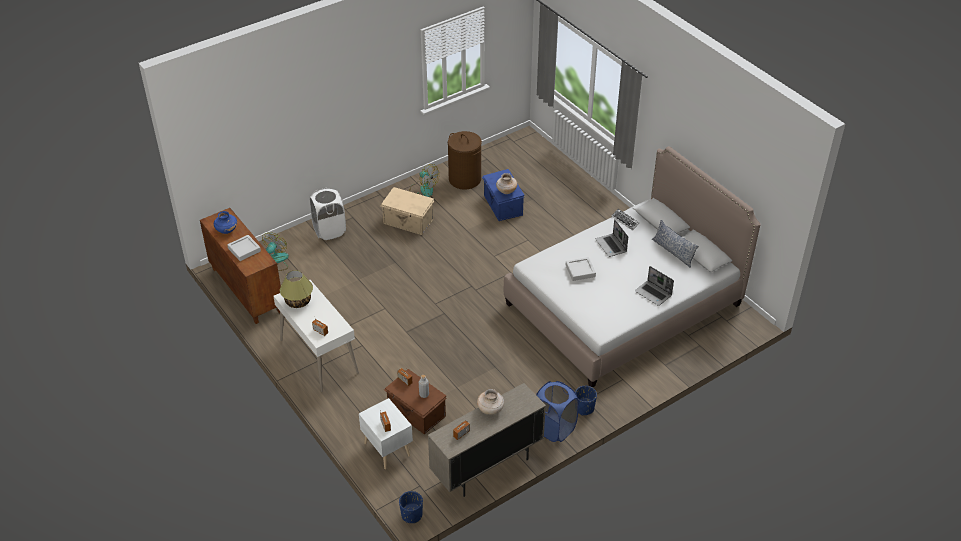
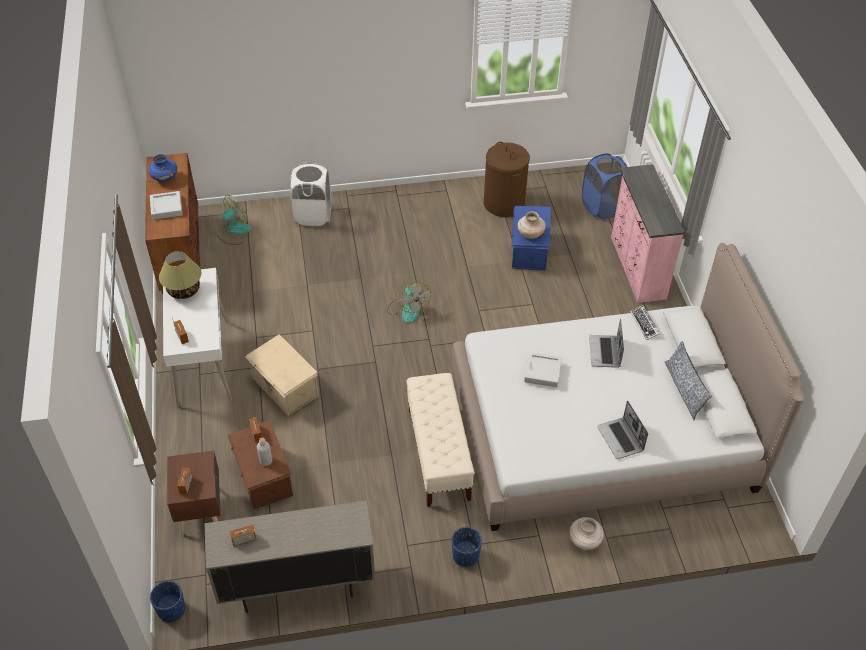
camera: 25 degrees right, 5 degrees up
(387, 448) = (201, 510): white nightstand -> brown nightstand
(408, 222) = (406, 234): beige storage box -> beige storage box (284, 388)
(423, 189) = (449, 200): fan -> fan (408, 309)
(490, 410) = (301, 521): beige vase -> beige vase (584, 541)
(527, 355) = (438, 454): none -> beige bench
(554, 428) = (411, 567): blue laundry basket -> blue laundry basket (602, 207)
(583, 194) = (636, 268): none -> pink dresser

